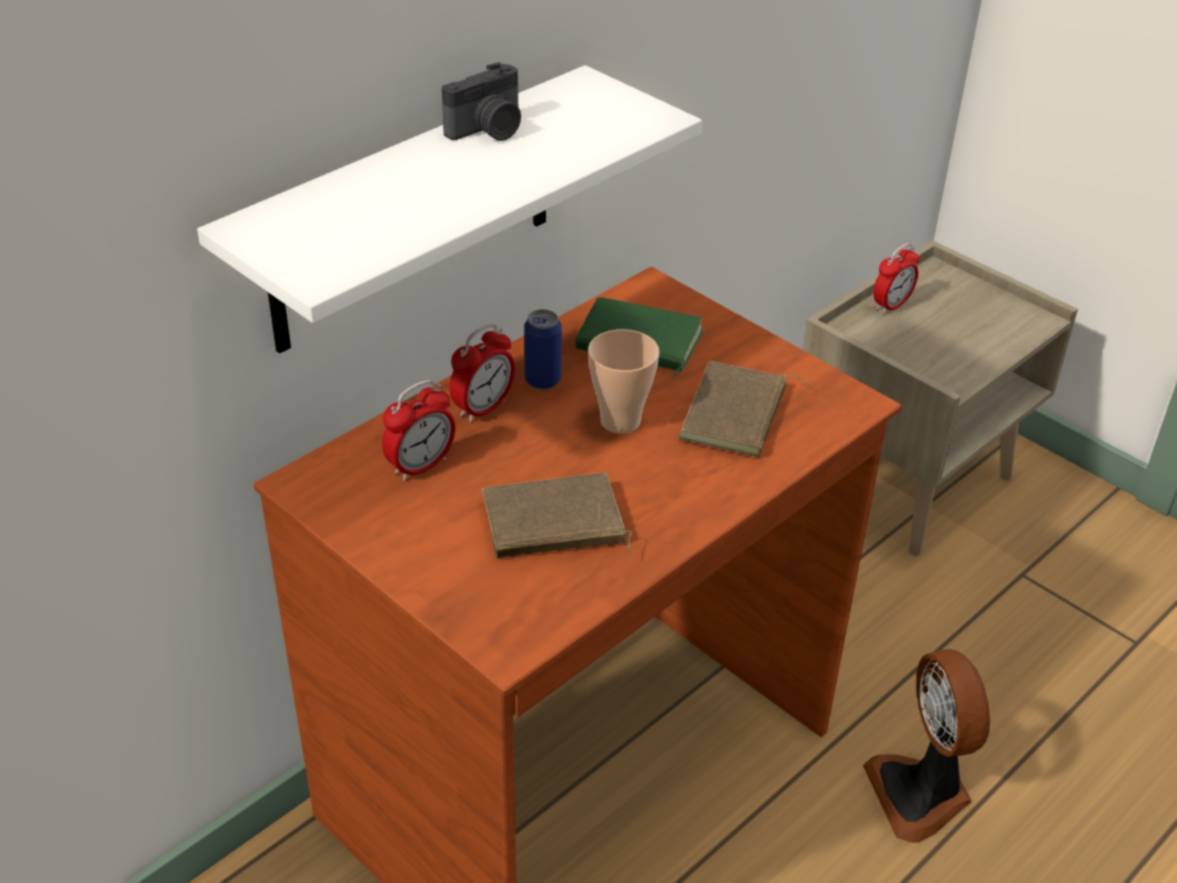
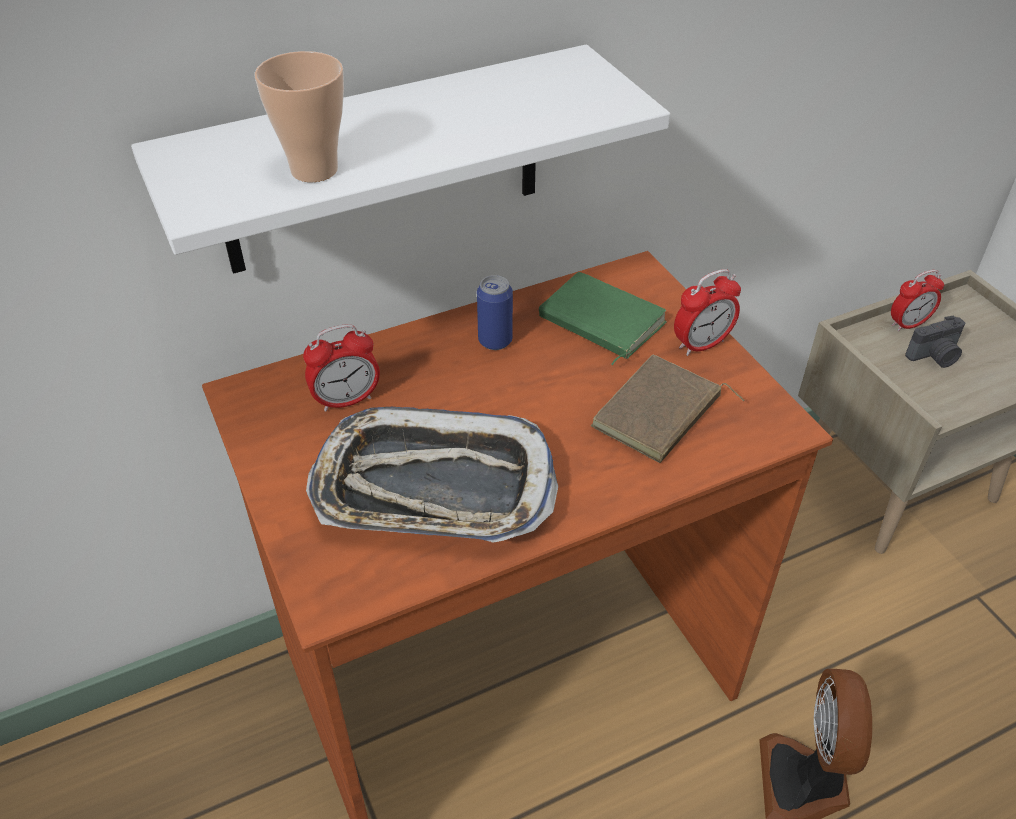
camera: 20 degrees right, 5 degrees up
(483, 408) = (429, 356): alarm clock -> alarm clock (701, 344)
(489, 130) = (453, 93): camera -> camera (935, 357)
(553, 526) = (432, 488): brown book -> tray
(620, 421) = (546, 396): cup -> cup (314, 170)

